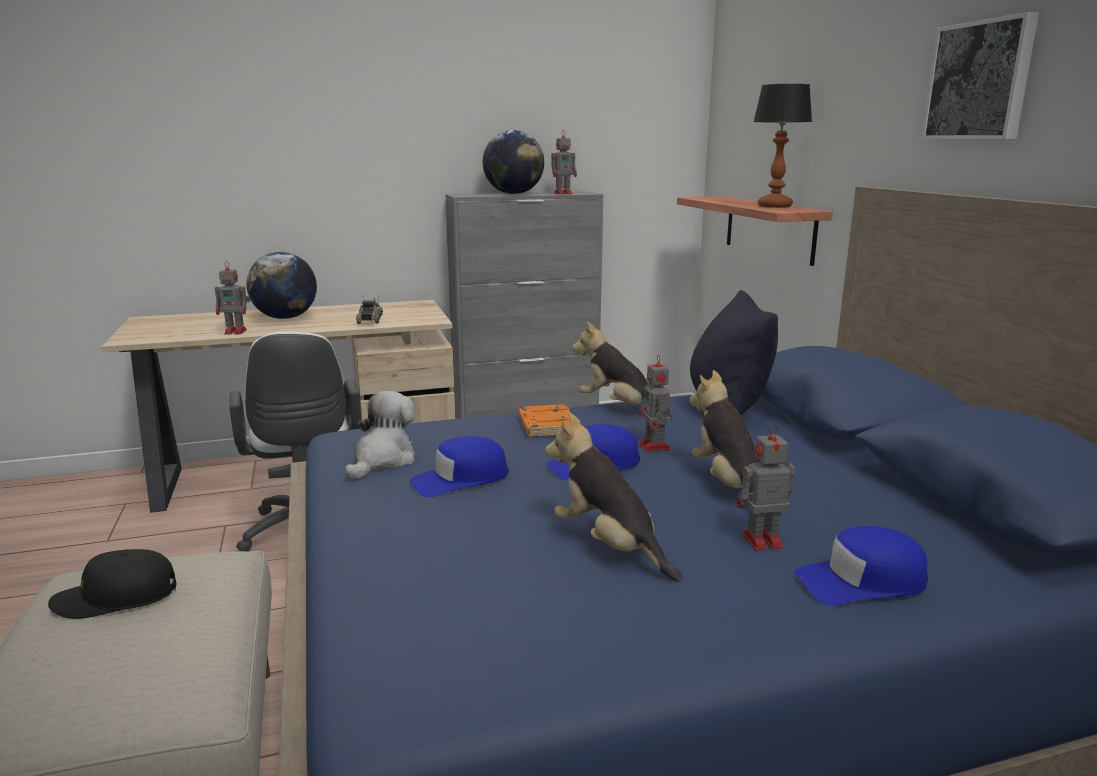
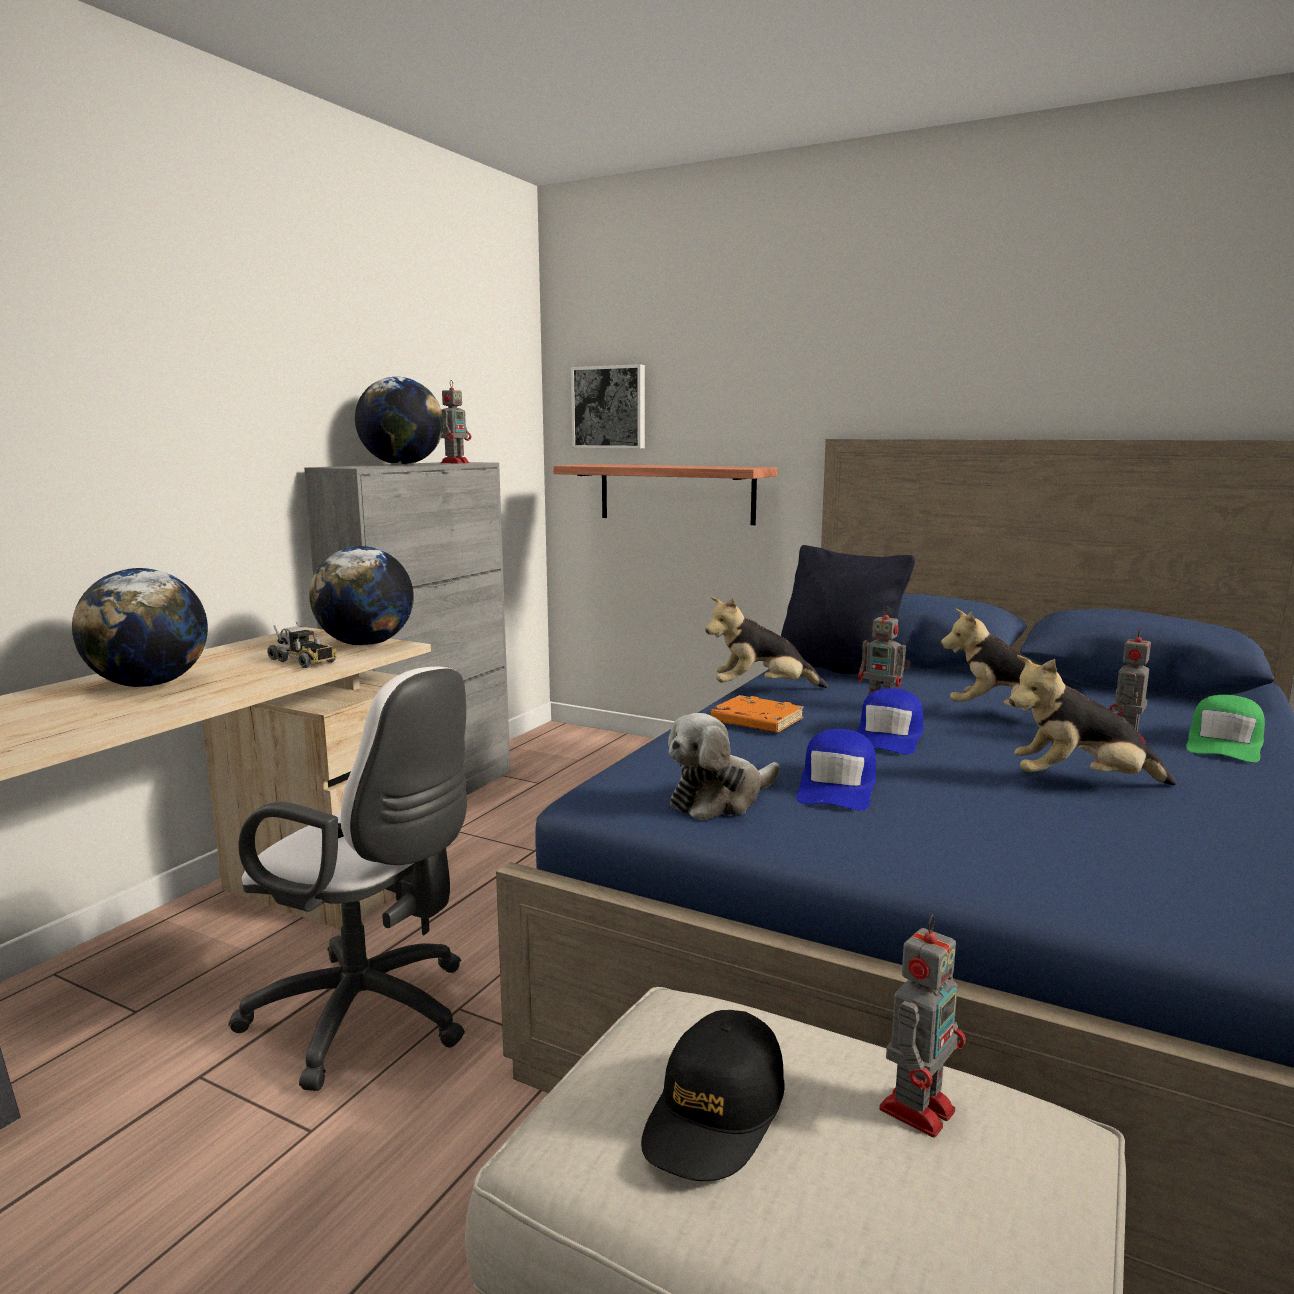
camera: 45 degrees left, 5 degrees down
(236, 332) = (130, 716): toy robot -> toy robot (918, 1107)
(383, 460) = (719, 799): plush toy -> plush toy turned 105 degrees counterclockwise
(423, 316) = (365, 644): none -> globe
(774, 206) = (708, 466): table lamp -> none
(861, 582) = (1225, 743): blue cap -> green cap
(980, 81) = (953, 341): picture -> picture (610, 407)

